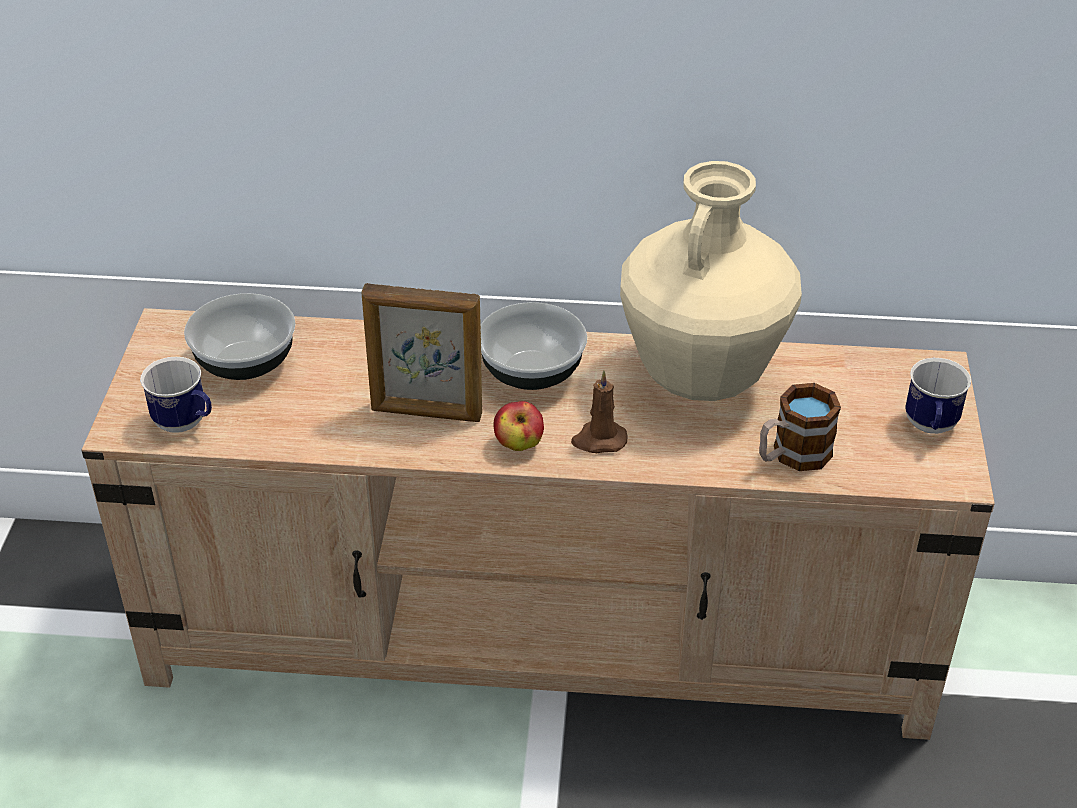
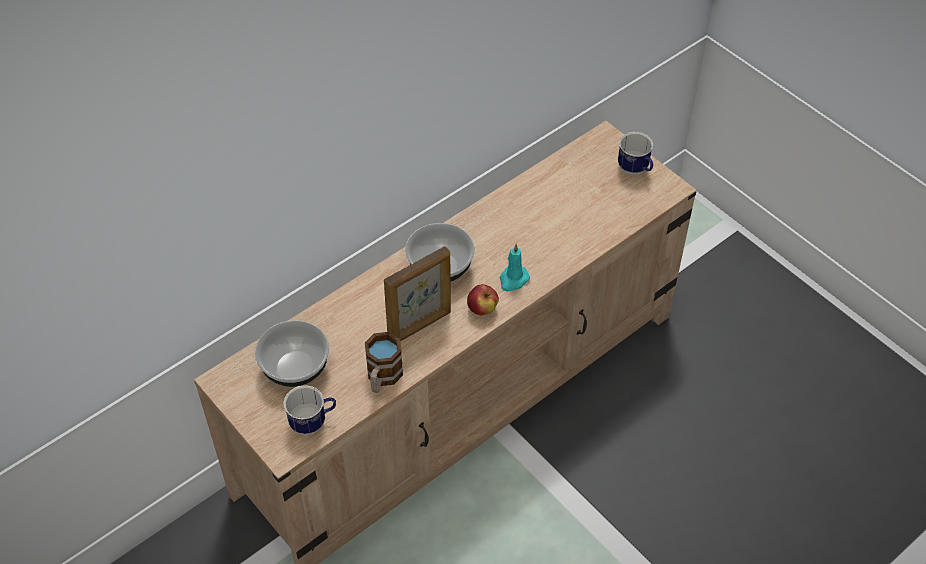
camera: 45 degrees left, 10 degrees up
(598, 440) = (513, 280): brown candle -> turquoise candle
(701, 379) = (517, 215): beige vase -> none
(792, 456) = (599, 226): mug -> mug (382, 377)

